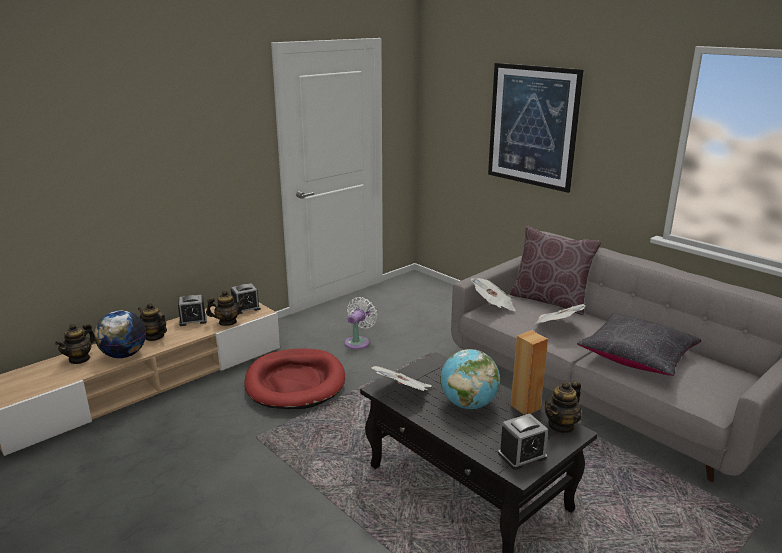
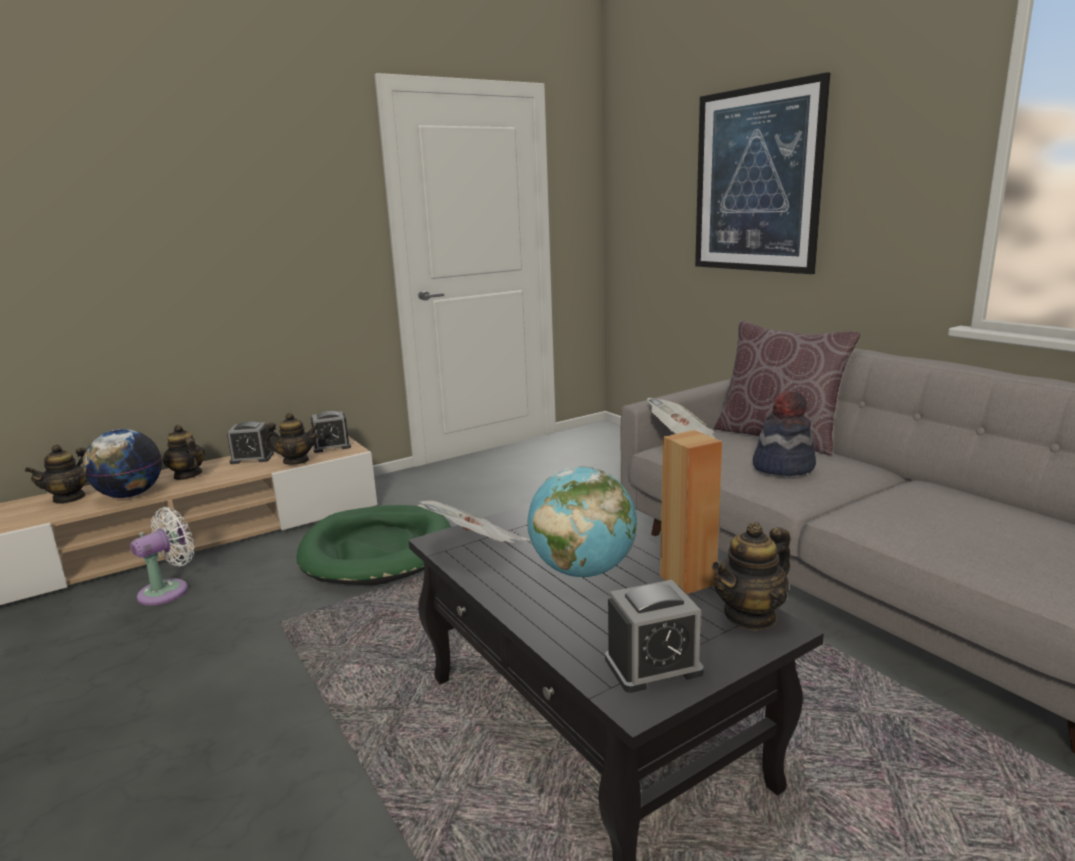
camera: 10 degrees right, 5 degrees down
(295, 382) = (378, 550): red dog bed -> green dog bed
(358, 342) = (492, 502): white fan -> white fan (168, 590)
(557, 325) = (783, 466): newspaper -> hat
(637, 356) = (922, 513): black pillow -> none

